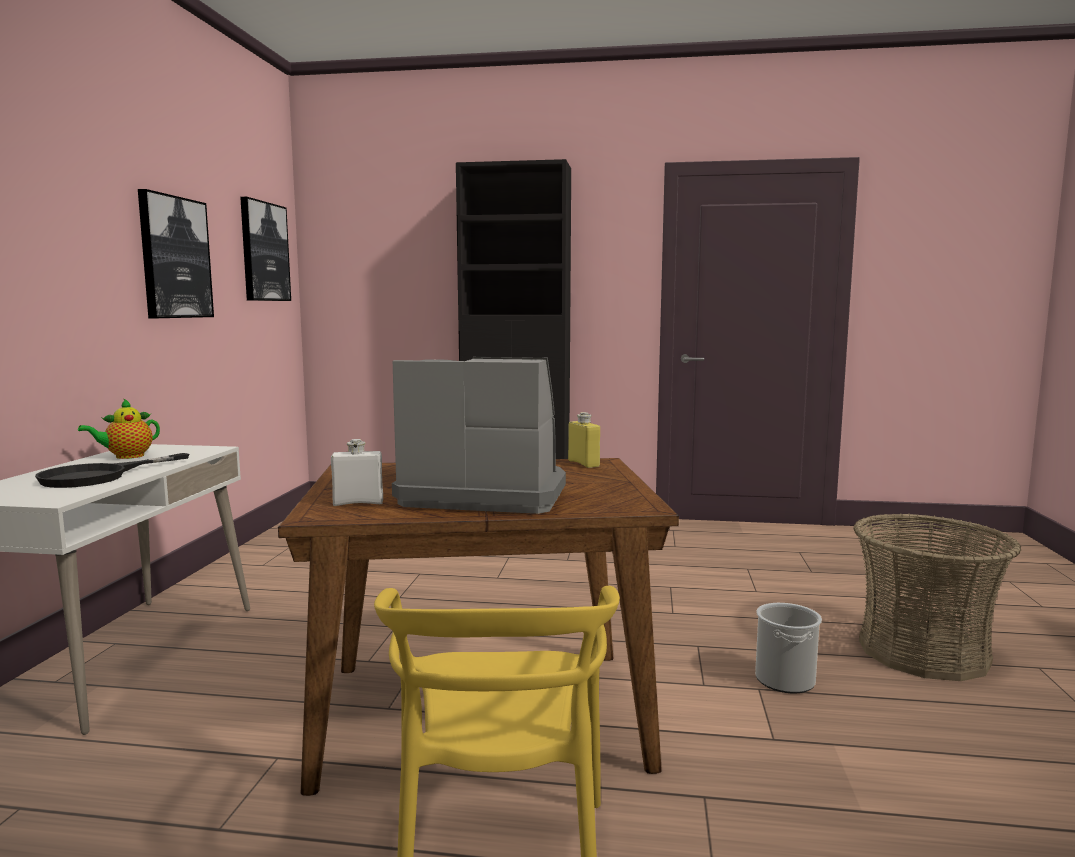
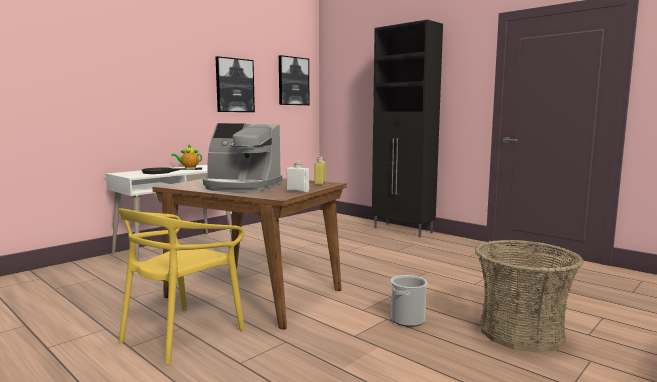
camera: 35 degrees right, 0 degrees up
(358, 503) = (194, 184): white bottle -> white bottle (298, 191)
(484, 494) = (241, 187): coffee machine -> coffee machine turned 150 degrees clockwise

